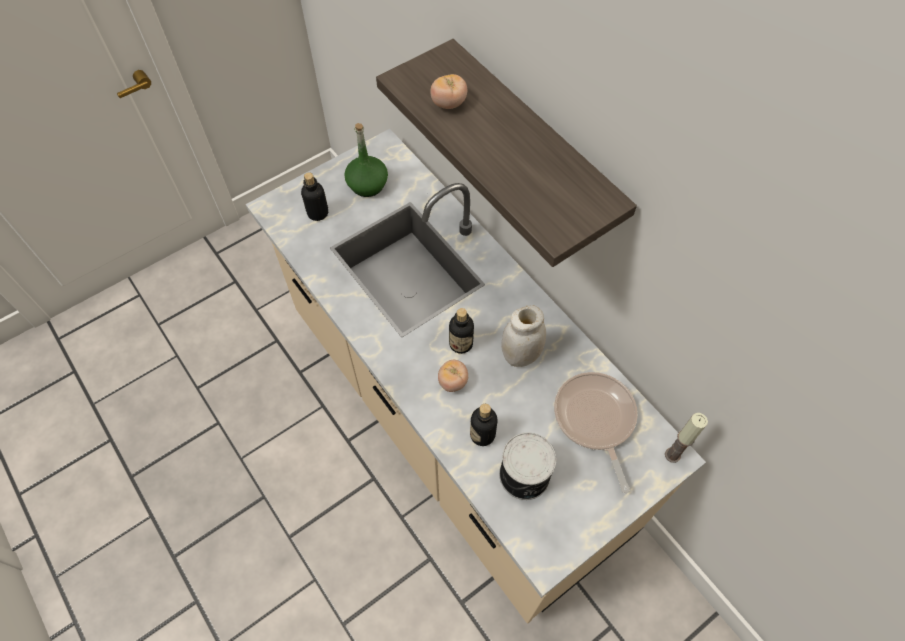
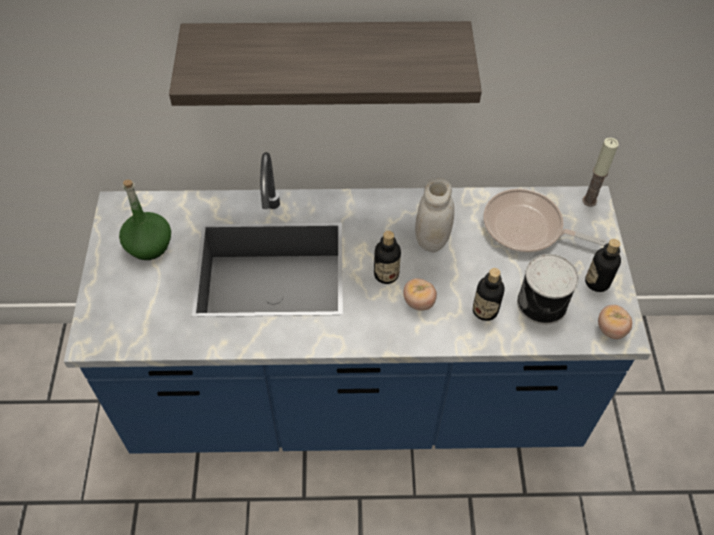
camera: 55 degrees left, 5 degrees down
(318, 213) = (141, 304): bottle -> bottle (597, 282)
(449, 103) = (256, 65): tomato -> tomato (611, 329)
(452, 422) = (355, 395): beige counter -> blue counter

